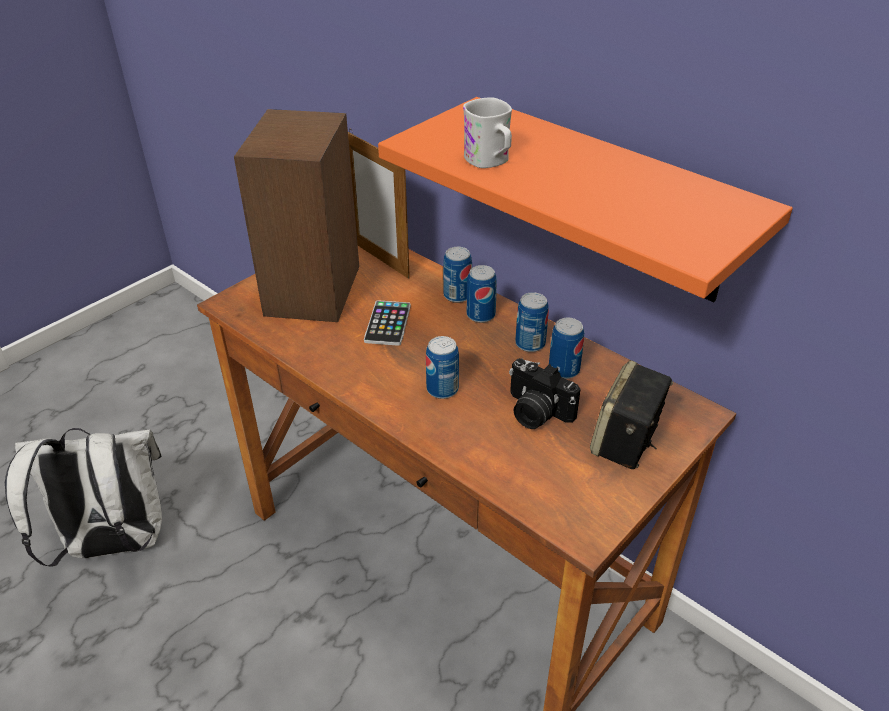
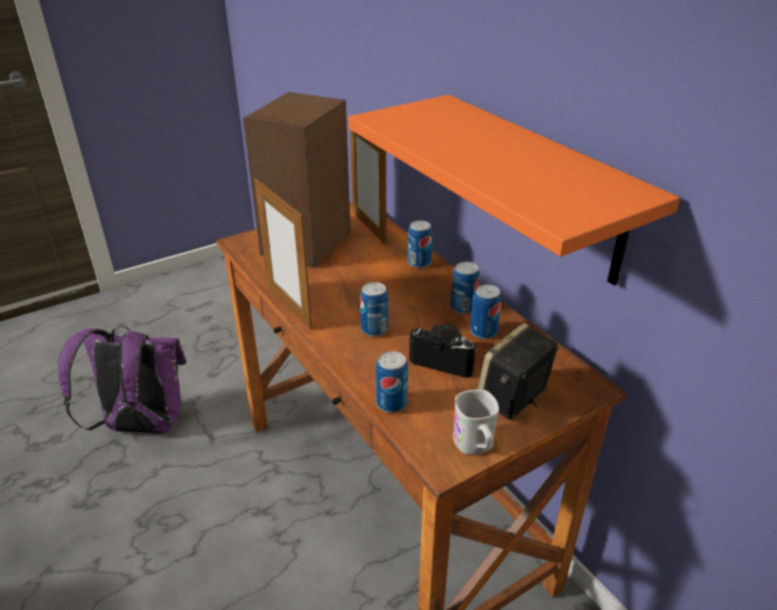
camera: 15 degrees right, 5 degrees down
(114, 545) = (141, 426): white backpack -> purple backpack
(329, 378) = (289, 306): none -> picture frame
(387, 323) = (353, 274): phone -> none
(480, 315) = (431, 280): can -> can (391, 403)
(490, 162) = (429, 136): white mug -> white mug (475, 446)
(535, 412) = (444, 360): camera -> camera turned 150 degrees clockwise

